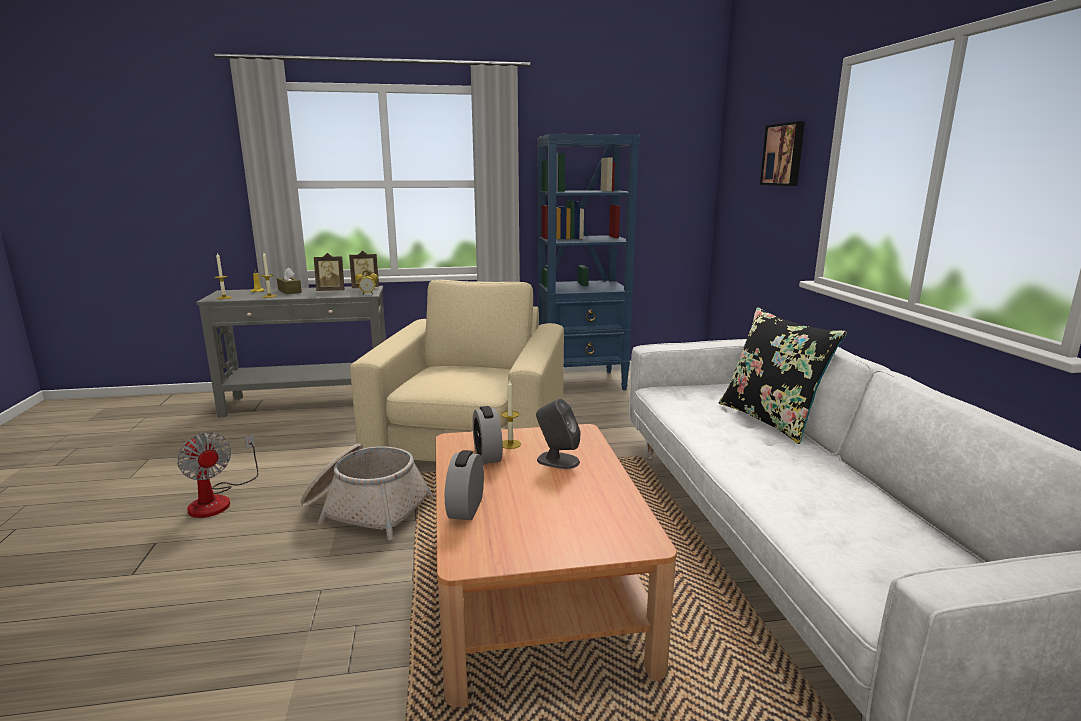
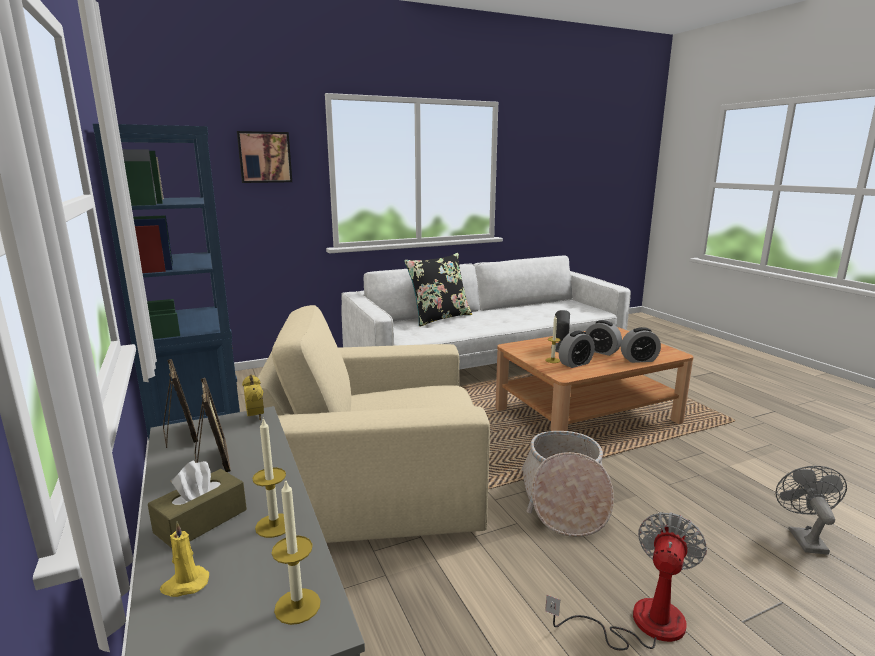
camera: 105 degrees left, 0 degrees up
(137, 649) = (803, 537): none -> grey fan
(523, 488) = (601, 351): none -> alarm clock

